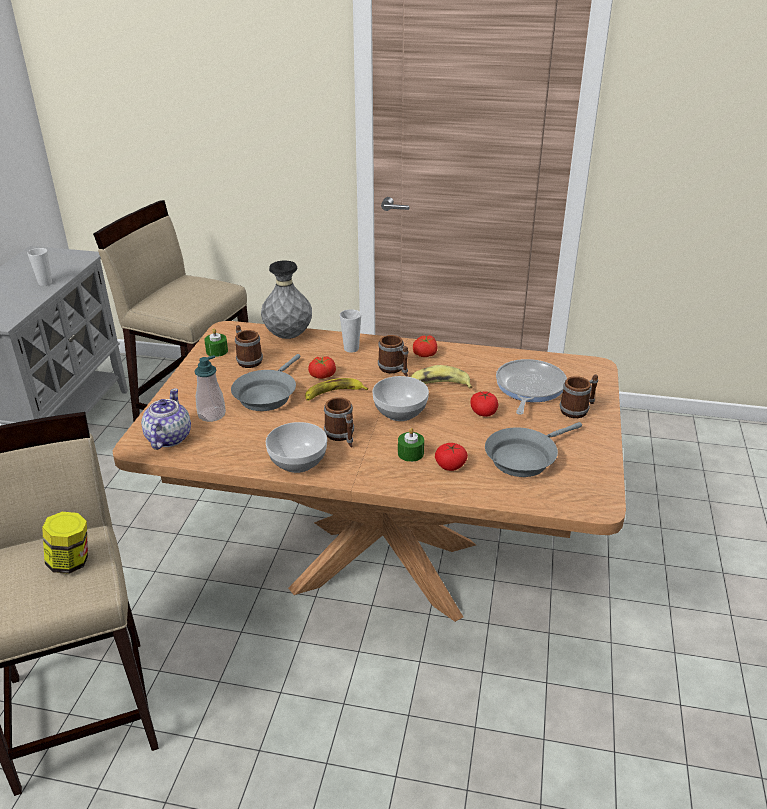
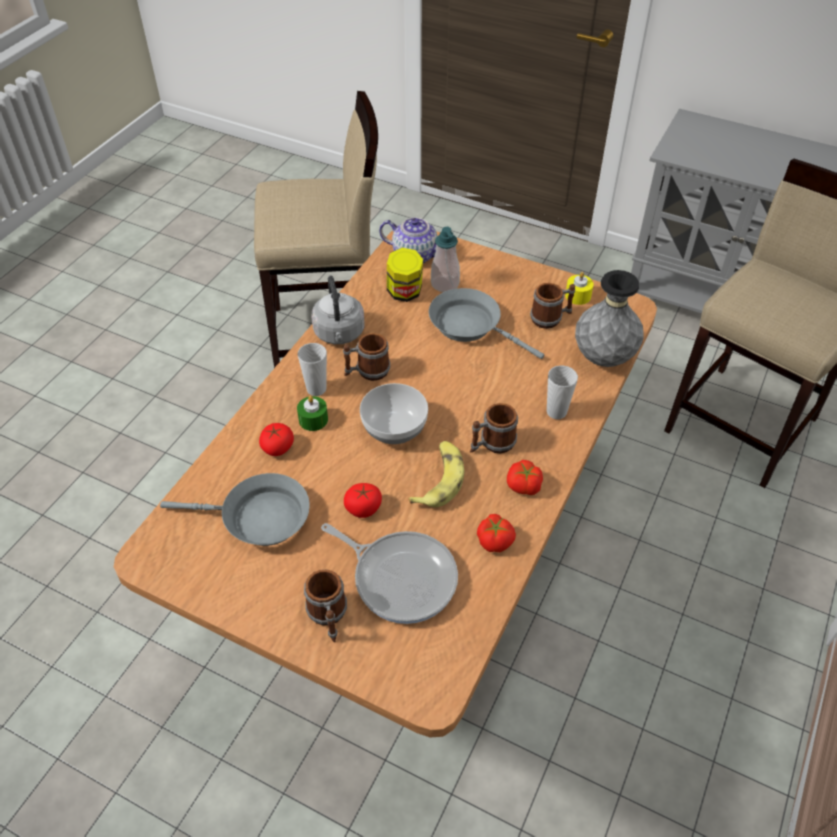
camera: 105 degrees right, 15 degrees up
(45, 283) = (769, 173): cup -> cup (316, 389)
(71, 562) = (306, 223): jar -> jar (404, 293)
(217, 351) = (578, 296): green candle -> yellow candle
(298, 461) = (339, 334): bowl -> grey kettle
(322, 375) = (499, 375): tomato -> tomato (495, 540)
(333, 393) = (453, 378): banana -> none
(524, 457) = (259, 518): grey frying pan -> grey frying pan turned 120 degrees clockwise

